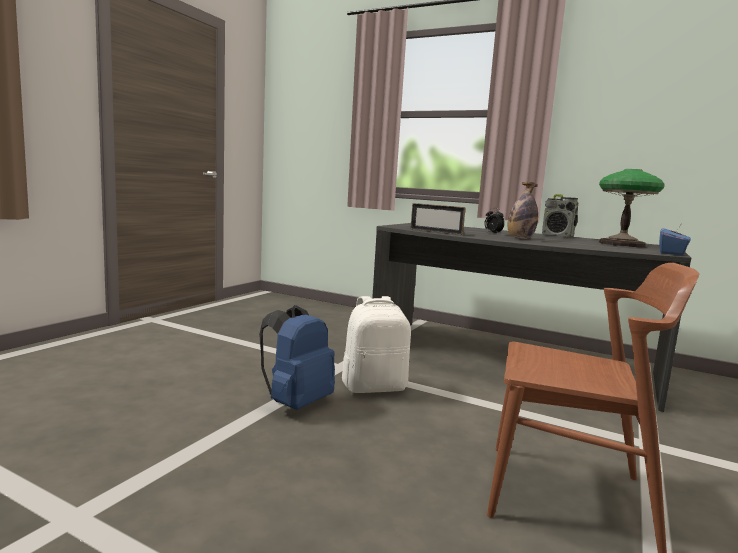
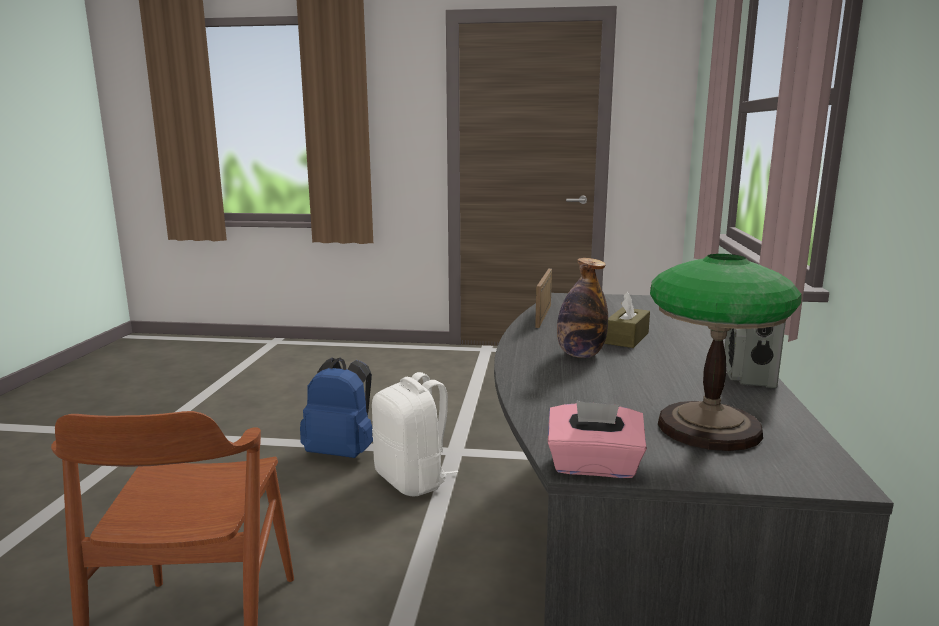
camera: 70 degrees right, 5 degrees up
(492, 233) = (626, 338): alarm clock -> brown tissue box
(671, 253) = (594, 466): blue tissue box -> pink tissue box

